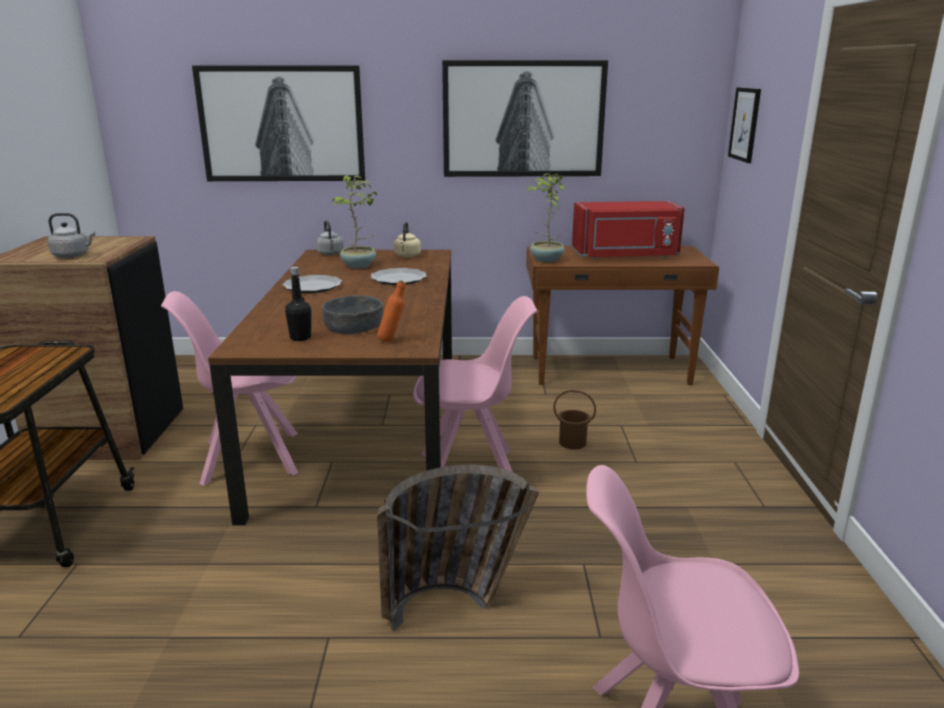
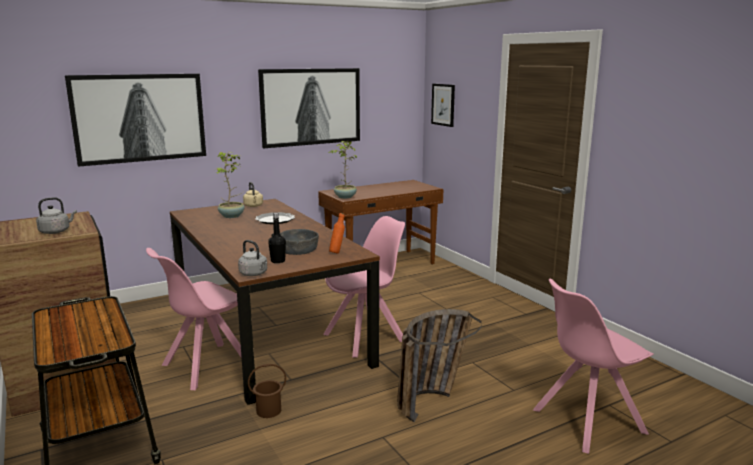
camera: 30 degrees left, 5 degrees down
(313, 286) = (225, 232): plate -> none
(330, 254) = (195, 211): grey kettle -> grey kettle (254, 274)
(572, 442) = (403, 307): brown bucket -> brown bucket (268, 410)
(625, 256) = (386, 189): red microwave -> none

